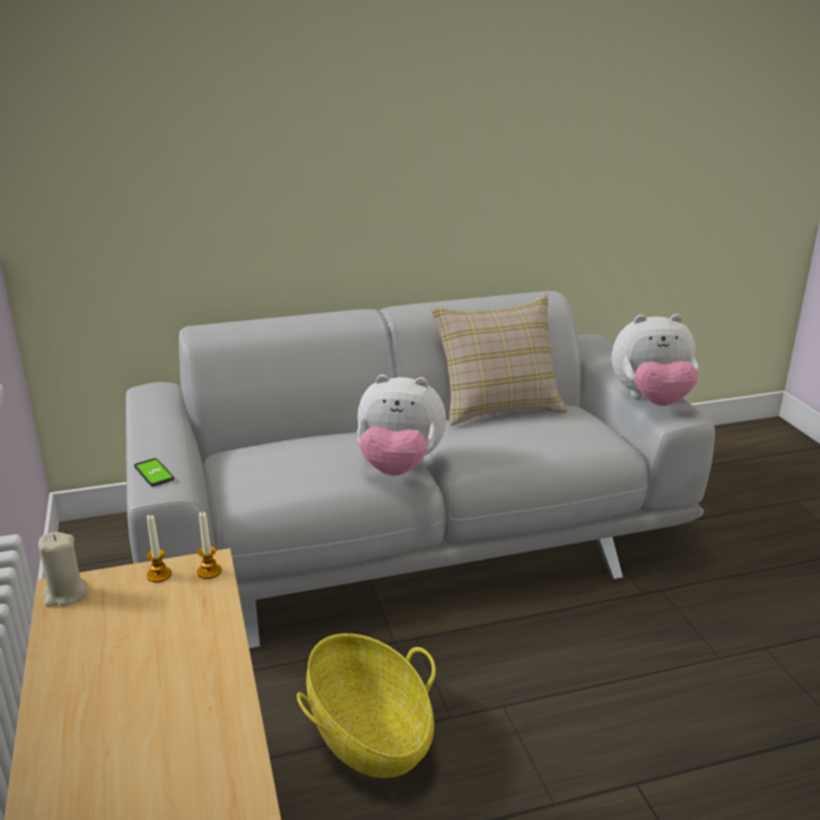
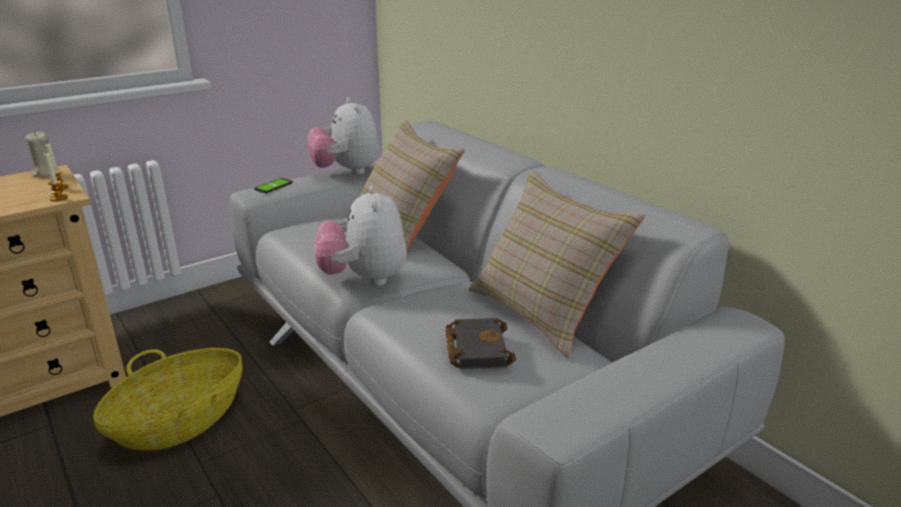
camera: 70 degrees right, 0 degrees up
(298, 435) = (404, 230): none -> beige pillow
(554, 435) = (476, 348): none -> black book
(651, 400) = (580, 393): plush toy -> plush toy (346, 171)

